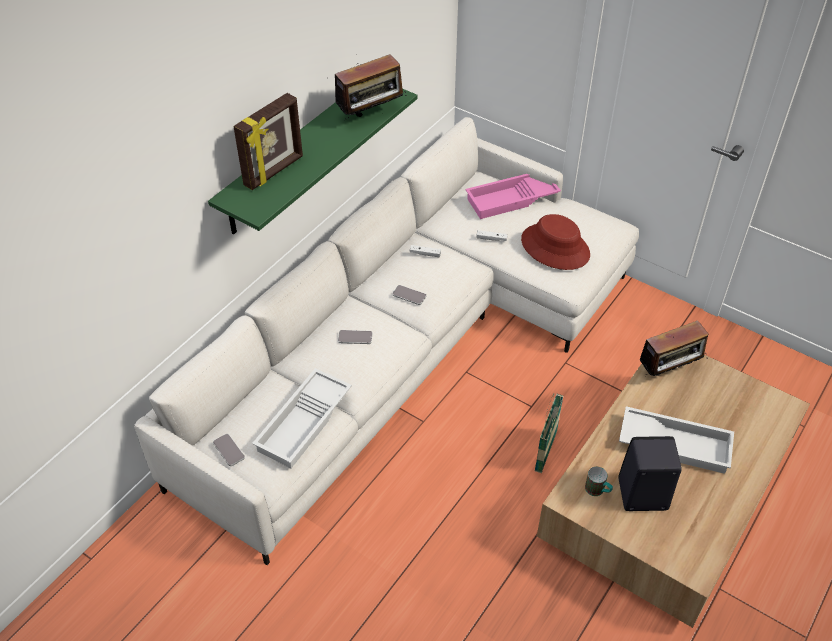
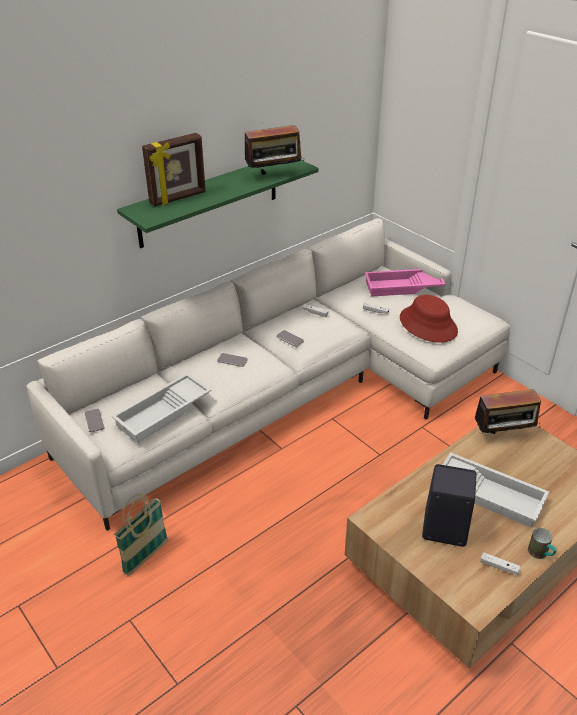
camera: 15 degrees right, 10 degrees down
(545, 452) = (380, 492): basket -> basket (146, 557)
(597, 491) = (402, 517): mug -> mug (540, 554)
(706, 524) = (499, 567): none -> white game controller

